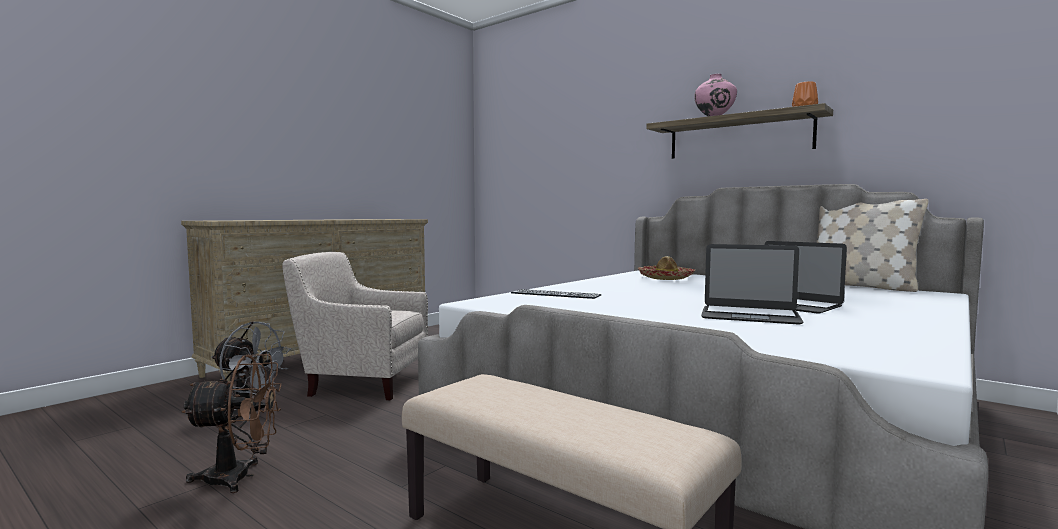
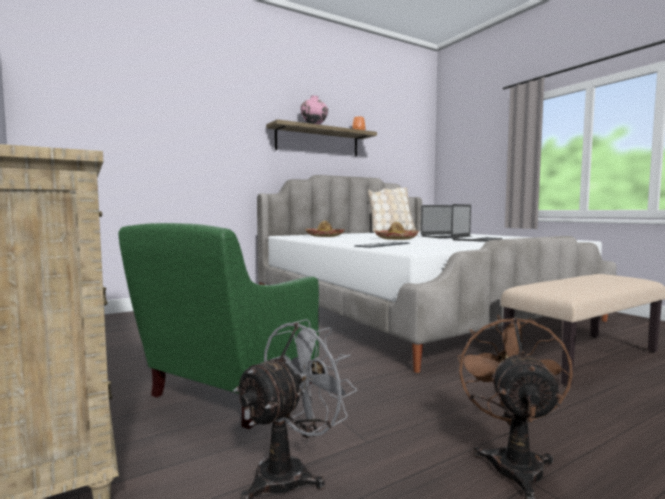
camera: 70 degrees left, 0 degrees up
(363, 382) = (227, 393): beige armchair -> green armchair
(675, 293) = (395, 239): none -> hat

